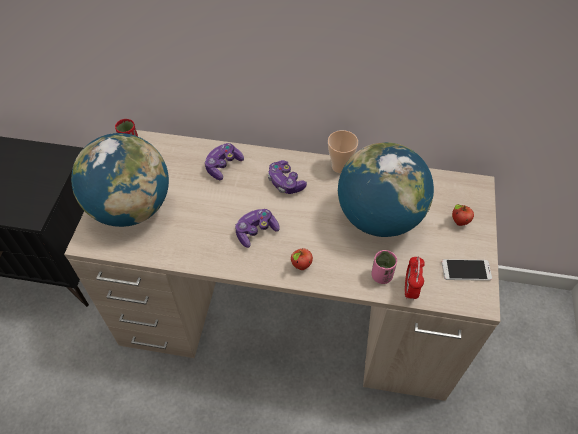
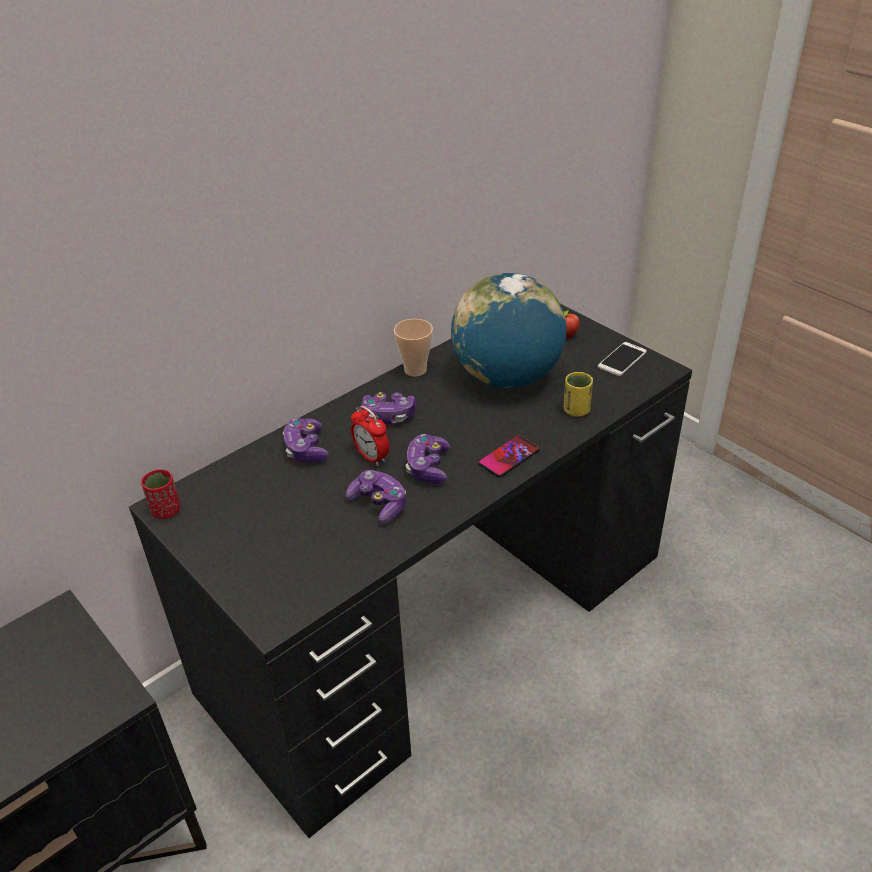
camera: 50 degrees left, 15 degrees down
(131, 207) = (269, 554): globe -> none
(206, 228) = (379, 504): none -> game controller
(290, 312) = (442, 621): beige desk -> black desk
(301, 266) = (509, 457): apple -> phone
(381, 275) = (576, 410): pink cup -> yellow cup
(410, 289) = (609, 401): alarm clock -> alarm clock (371, 457)

